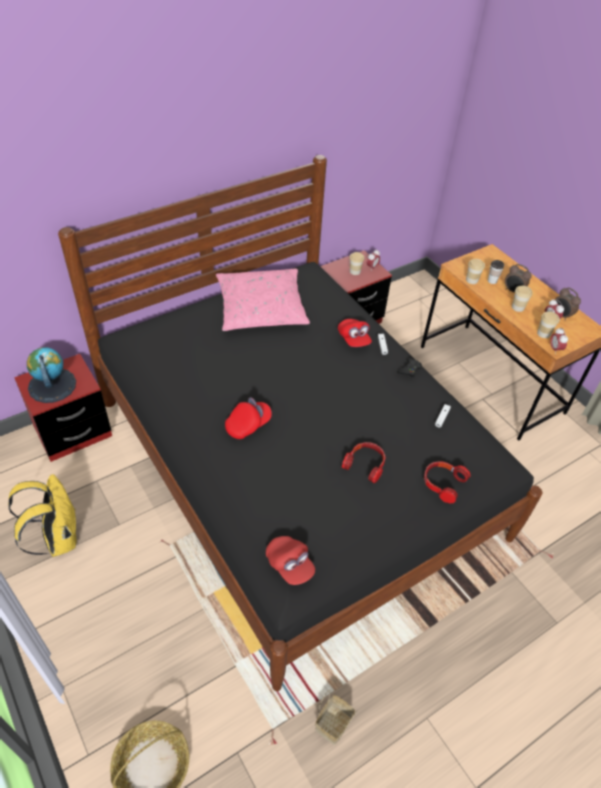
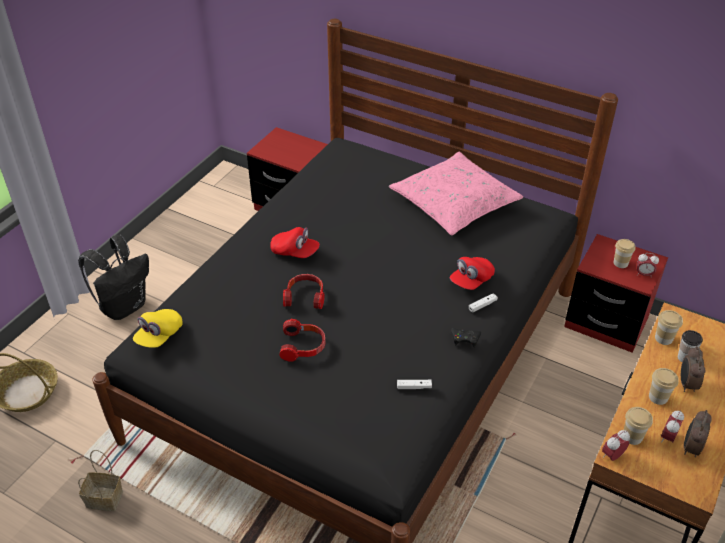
camera: 65 degrees right, 5 degrees down
(52, 385) = (282, 147): globe -> none
(58, 538) = (188, 249): yellow backpack -> none
(95, 626) = (124, 306): none -> black backpack
(289, 565) = (159, 336): red cap -> yellow cap
(442, 483) = (321, 415): headphones -> headphones (305, 297)

